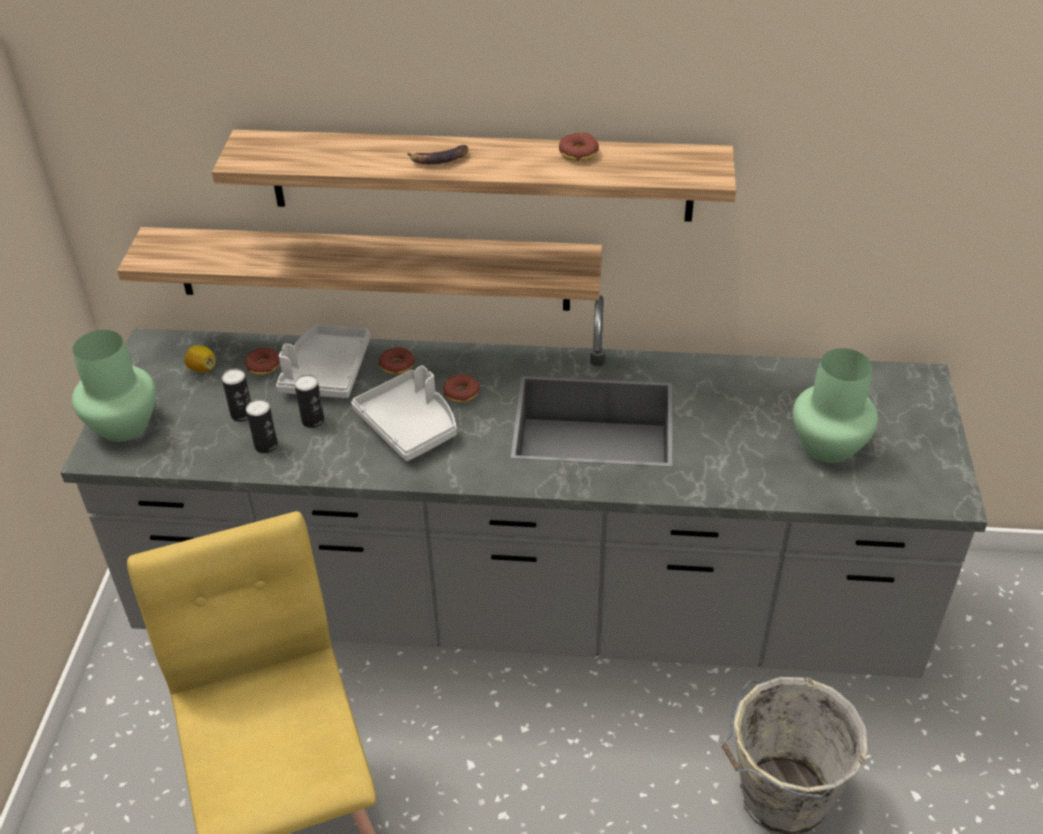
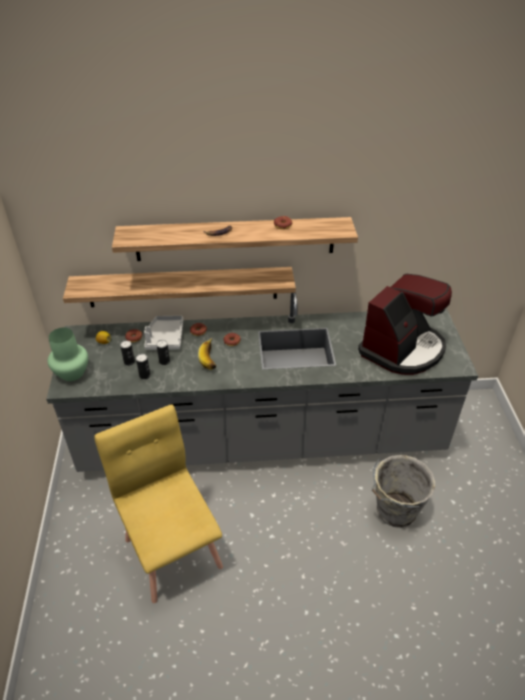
camera: 10 degrees left, 0 degrees up
(410, 425) = (211, 359): grey tray -> banana
(827, 445) = (402, 349): green vase -> coffee machine

